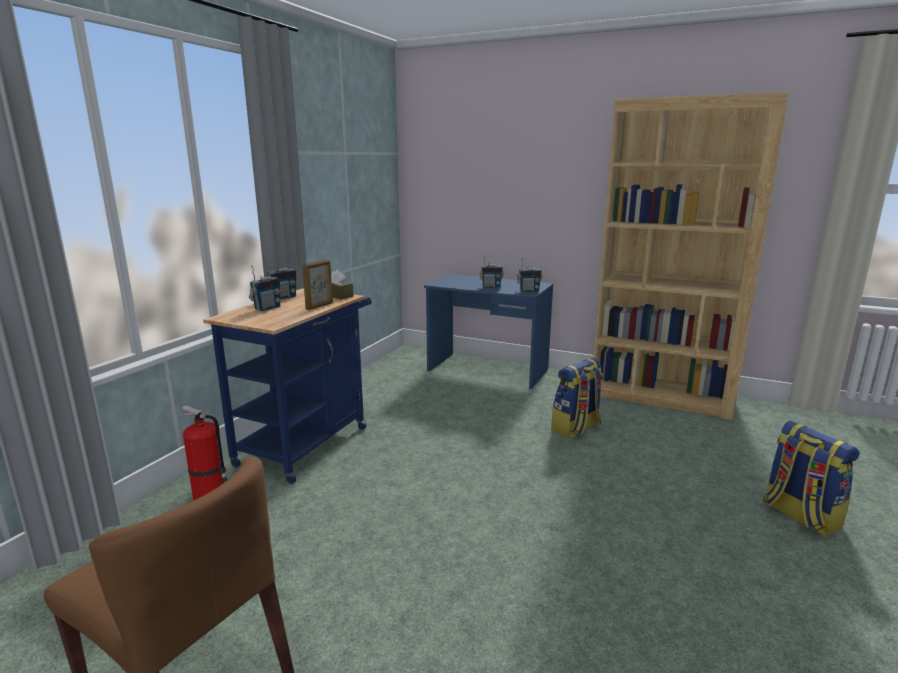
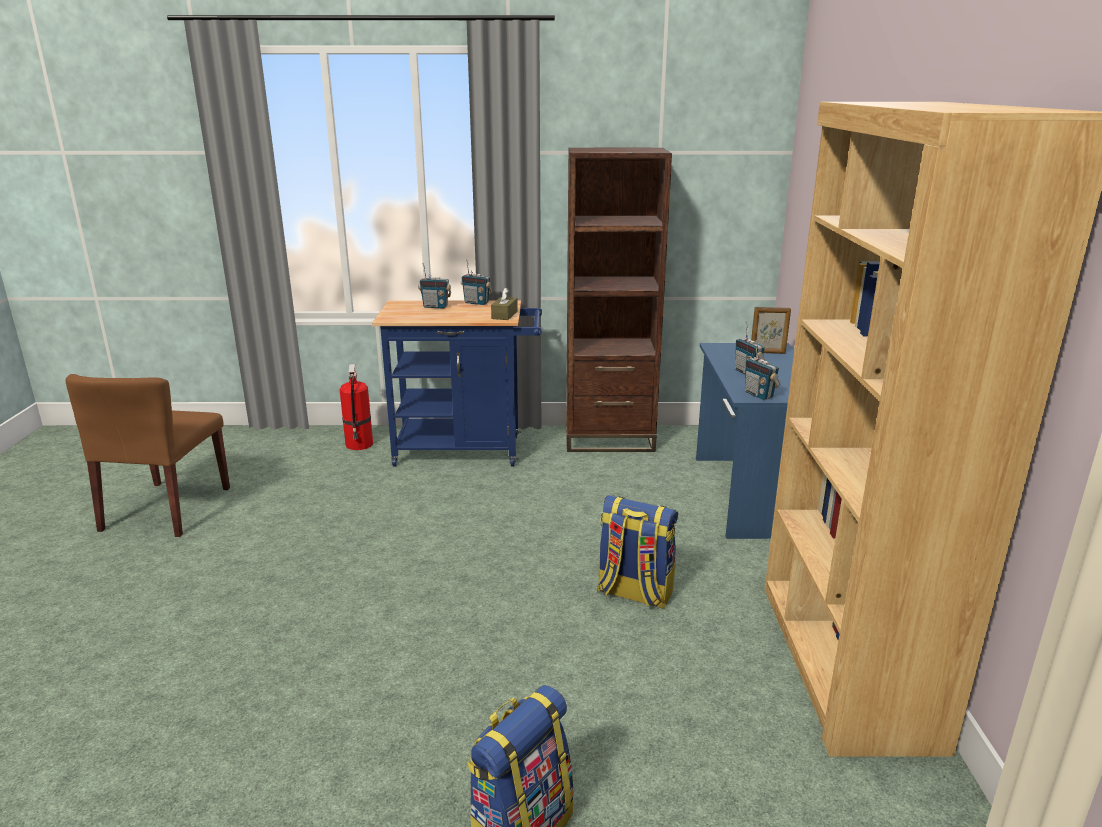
camera: 65 degrees right, 5 degrees up
(320, 306) = (458, 318): picture frame -> picture frame (767, 352)
(364, 387) = (609, 439): none -> brown bookcase

